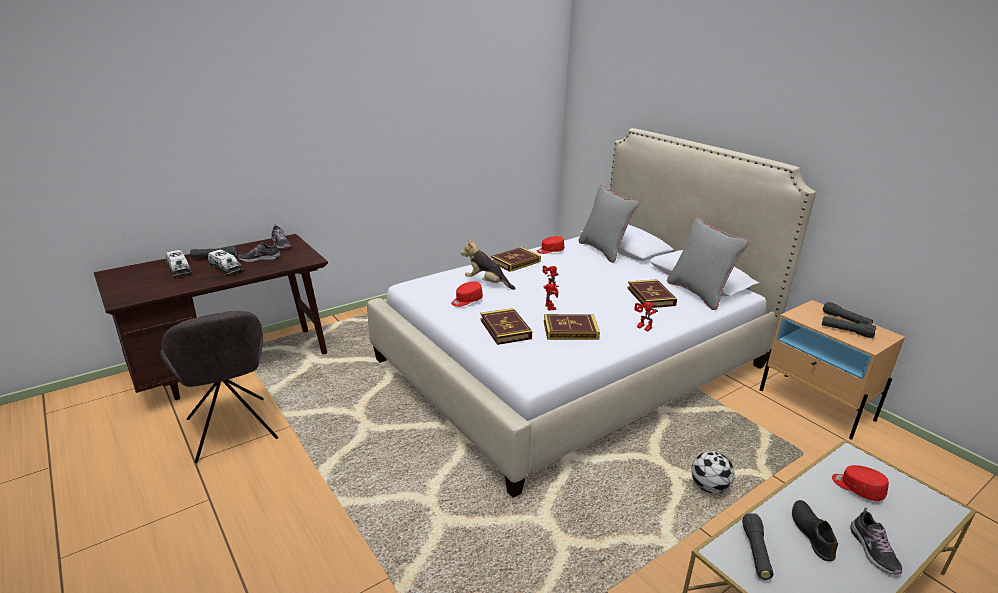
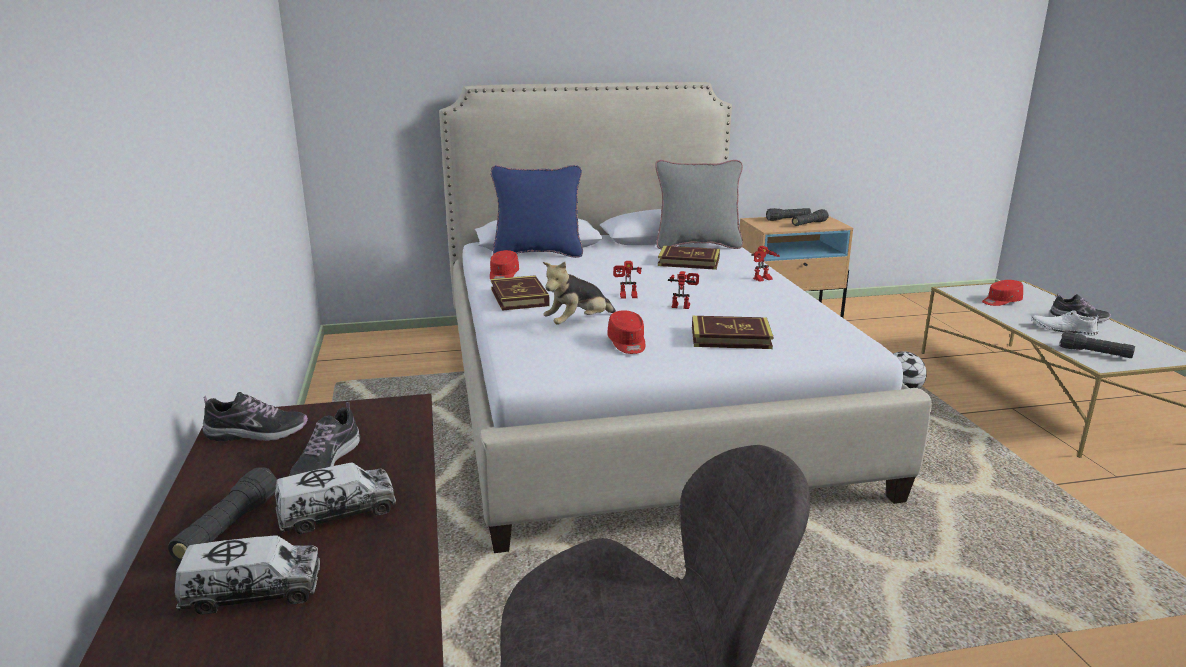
camera: 65 degrees left, 5 degrees down
(570, 330) = (751, 308): book -> none
(603, 251) = (538, 254): grey pillow -> blue pillow
(812, 533) = (1063, 329): black shoe -> white shoe

